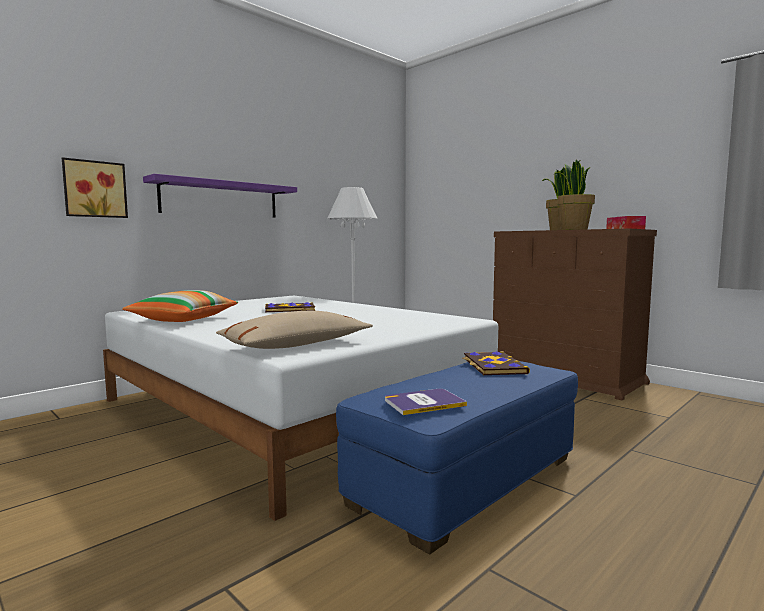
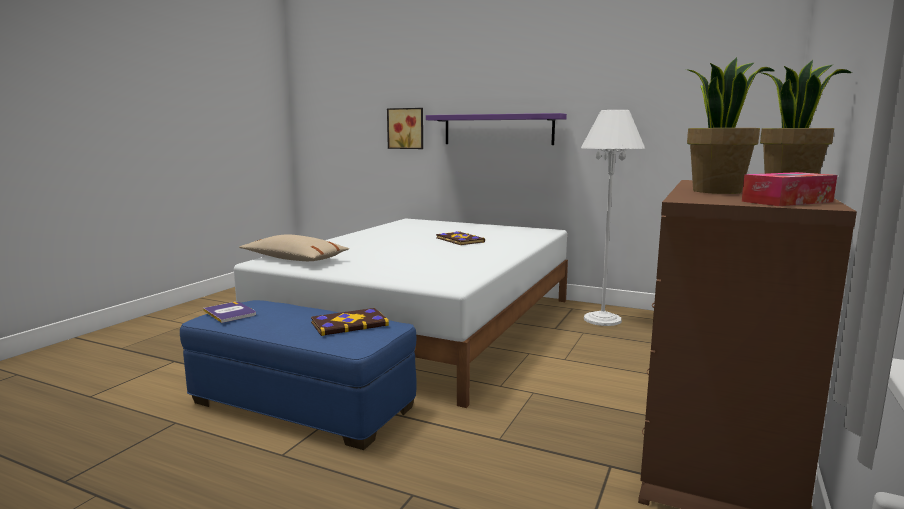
camera: 70 degrees right, 5 degrees up
(183, 319) = (384, 231): pillow -> none

